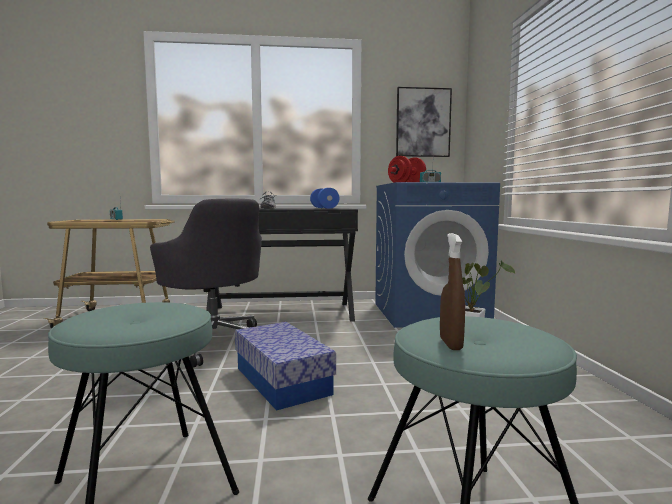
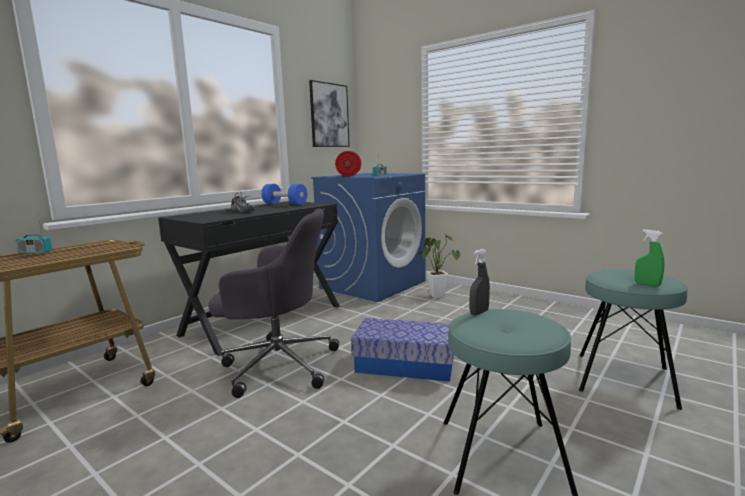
camera: 45 degrees left, 5 degrees up
(167, 303) = (479, 313): none -> grey spray bottle
(450, 344) = (647, 284): brown spray bottle -> green spray bottle

